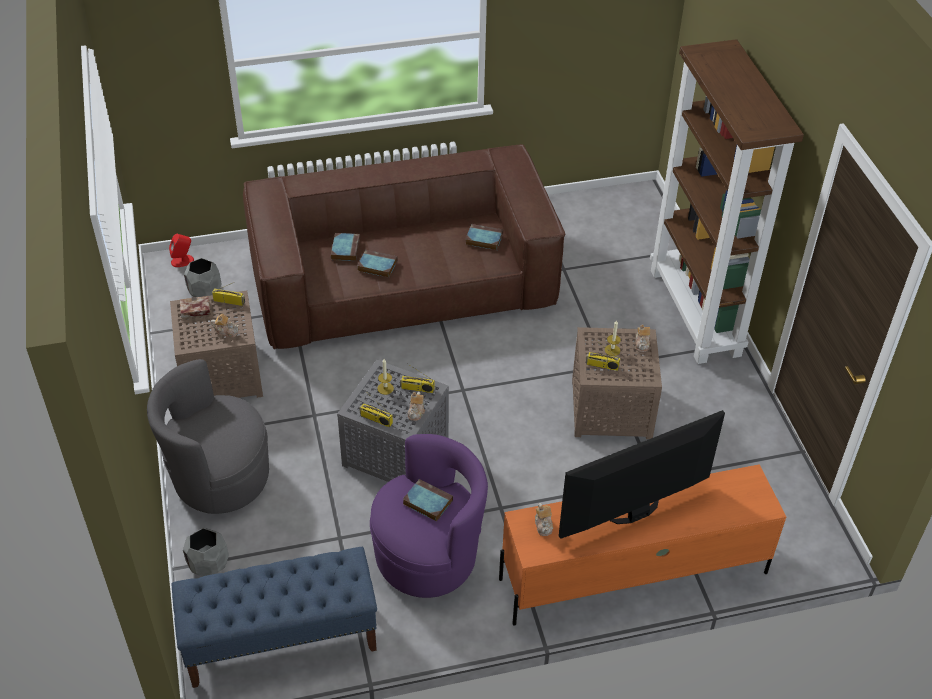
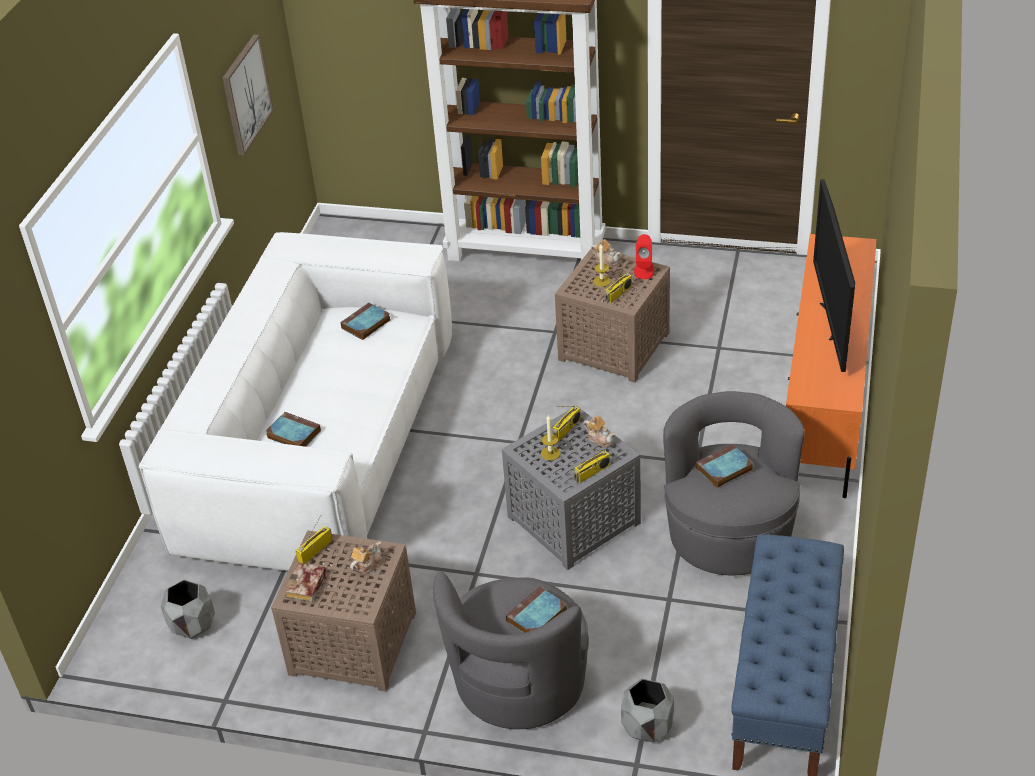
camera: 60 degrees left, 5 degrees down
(182, 261) = (116, 634): red speaker -> red speaker (644, 270)
(376, 266) = (342, 417): book -> book (536, 617)
(403, 282) = (320, 441): brown sofa -> white sofa
(428, 555) = (729, 534): purple armchair -> grey armchair
(543, 525) = (816, 383): teapot -> none
(575, 40) = (245, 94): none -> picture

